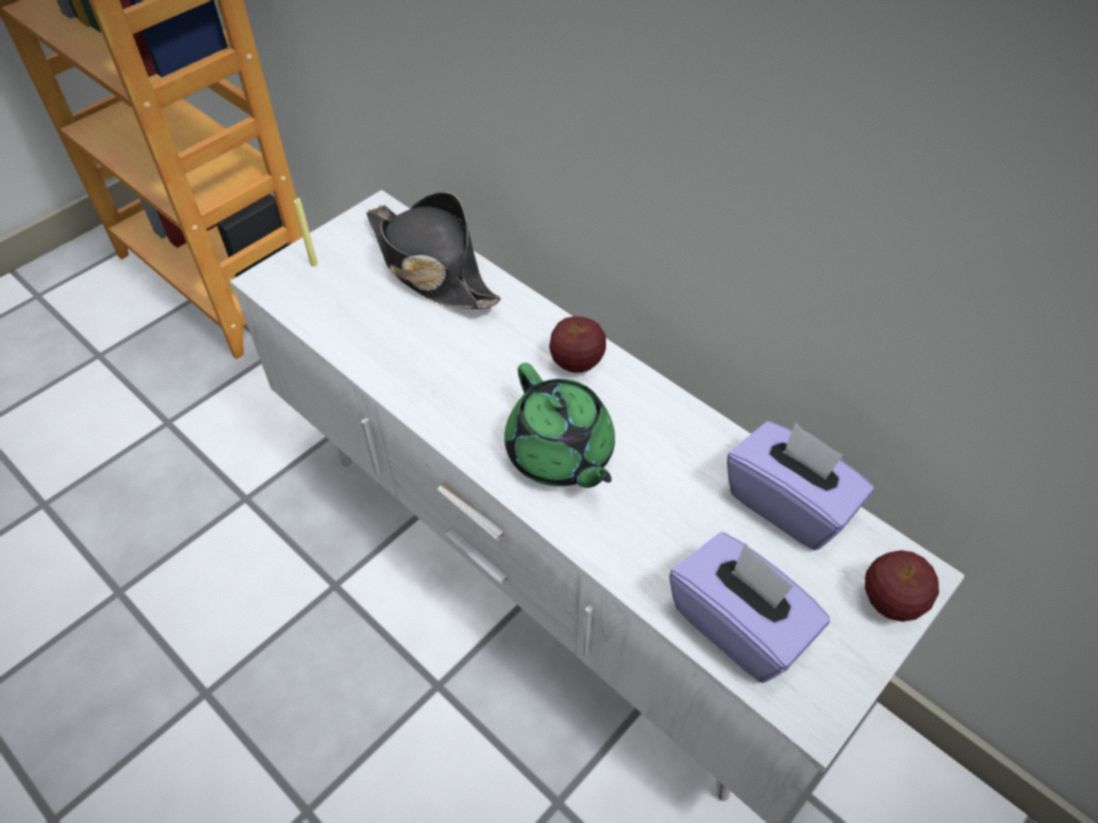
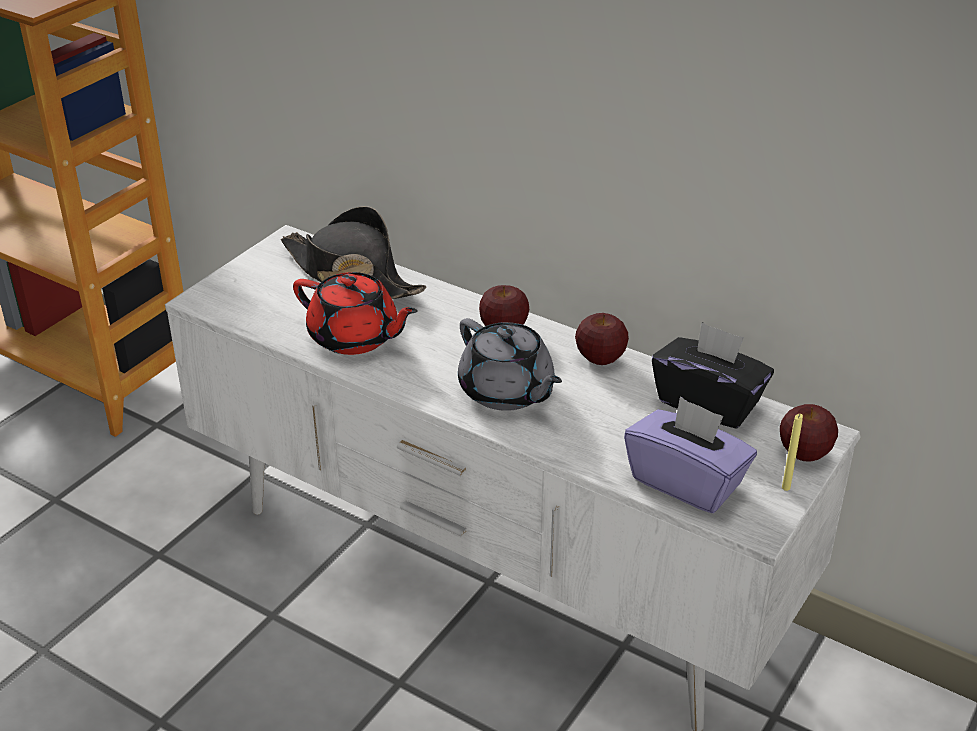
camera: 10 degrees left, 15 degrees down
(314, 264) = (241, 284): yellow candle -> yellow candle (786, 488)
(413, 353) = (355, 338): none -> red teapot
(560, 454) = (507, 392): green teapot -> grey teapot
(676, 420) = (600, 359): none -> apple
(789, 503) = (708, 402): purple tissue box -> black tissue box

